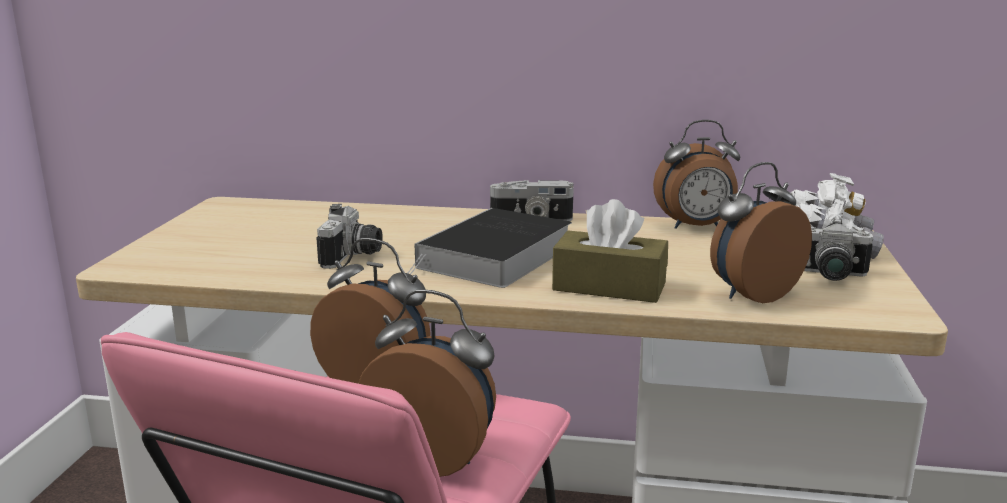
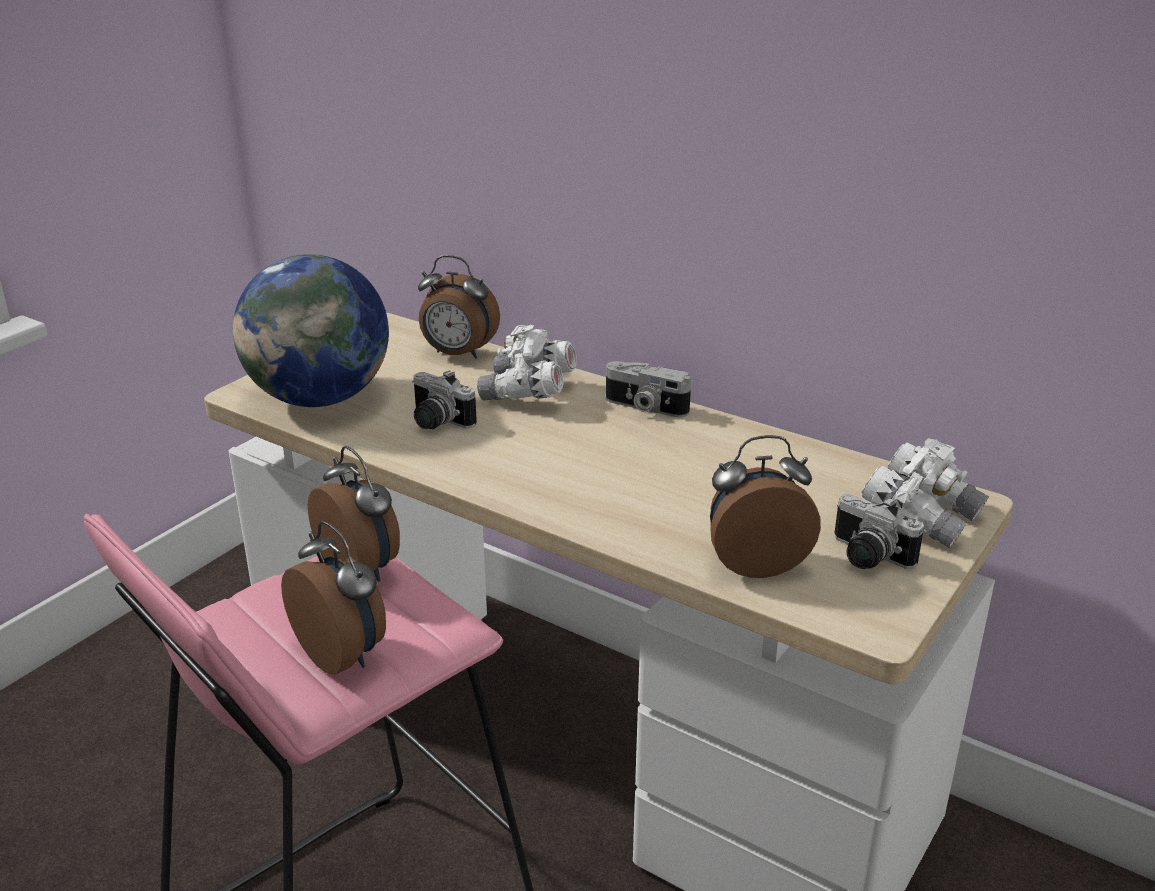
camera: 25 degrees right, 10 degrees up
(213, 258) = (320, 398): none -> globe
(354, 256) = (436, 422): camera -> camera turned 90 degrees clockwise
(419, 226) = (528, 393): none -> white binoculars
(494, 258) = (557, 454): book -> none
(609, 286) = (627, 517): brown tissue box -> none
(695, 227) = (806, 455): alarm clock -> alarm clock (457, 354)

